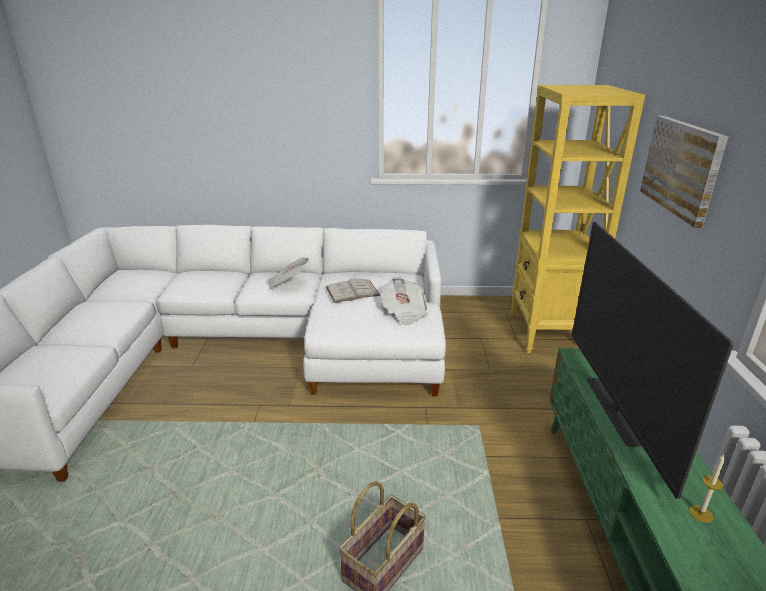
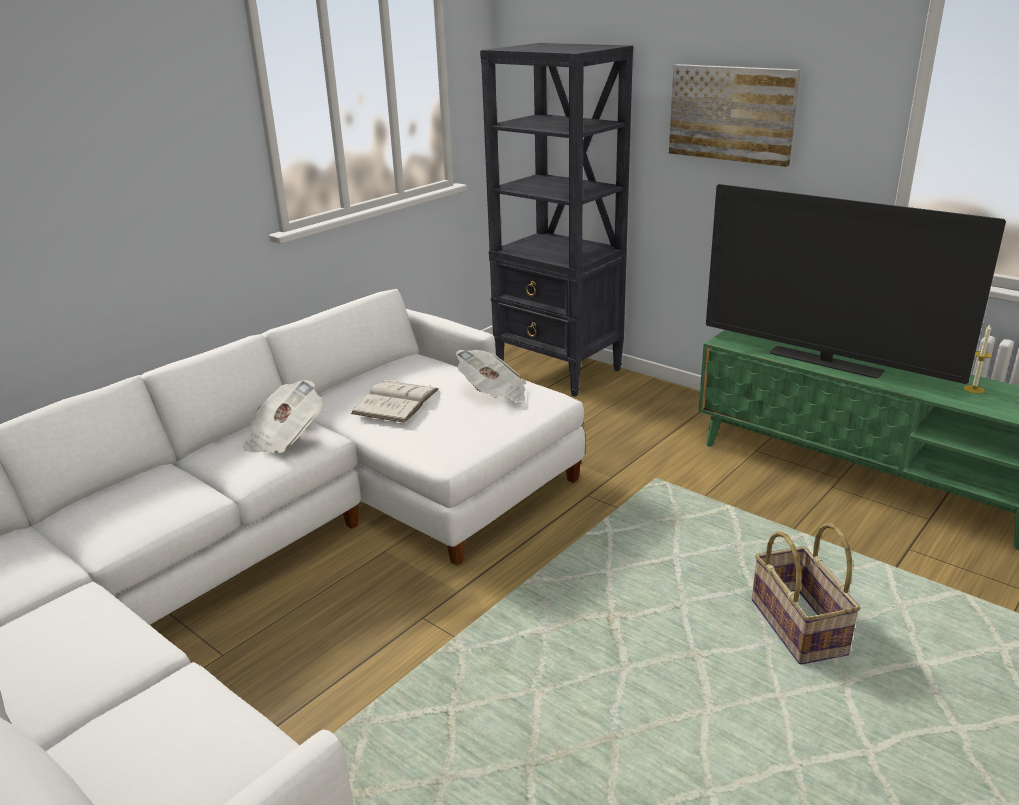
camera: 50 degrees left, 0 degrees up
(547, 333) = (559, 371): yellow bookcase -> black bookcase

